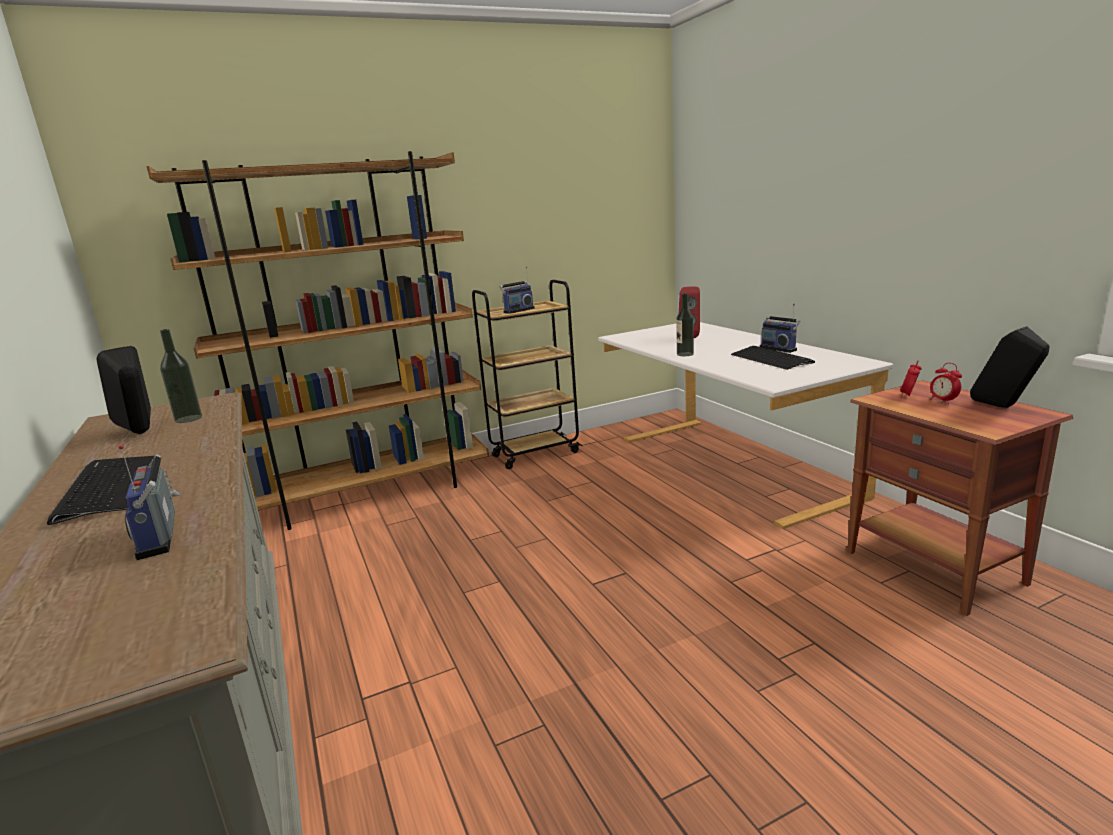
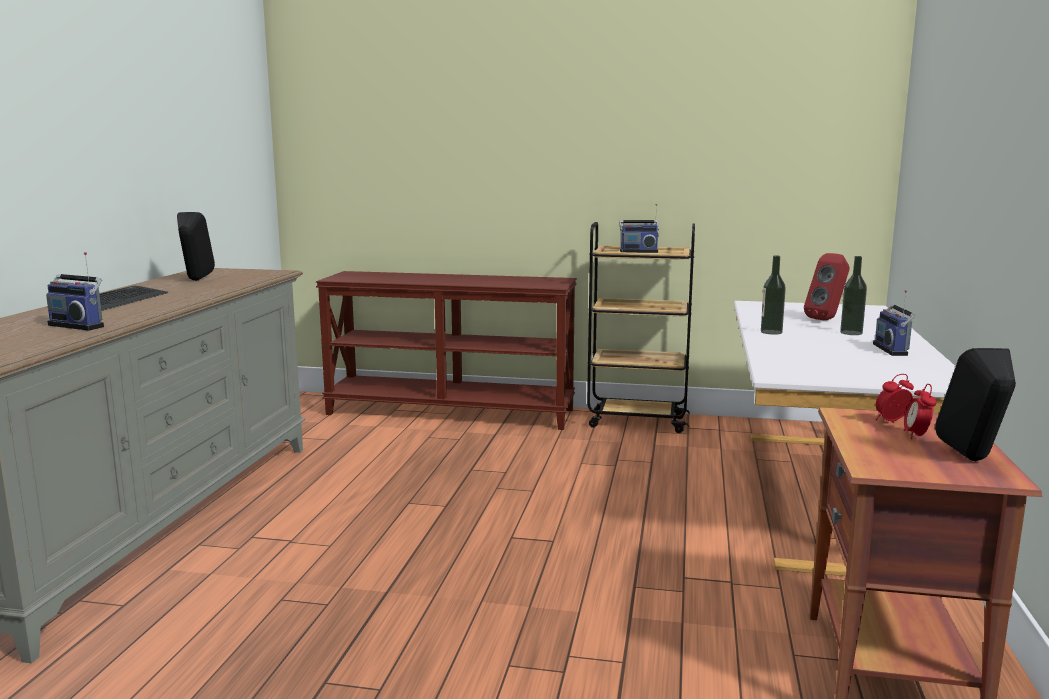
camera: 35 degrees right, 5 degrees down
(162, 536) = (79, 325): radio -> radio turned 75 degrees counterclockwise
(188, 419) = (234, 278): bottle -> bottle (851, 333)
(371, 495) = (451, 411): brown bookcase -> brown console table
(771, 359) = (848, 356): keyboard -> none

